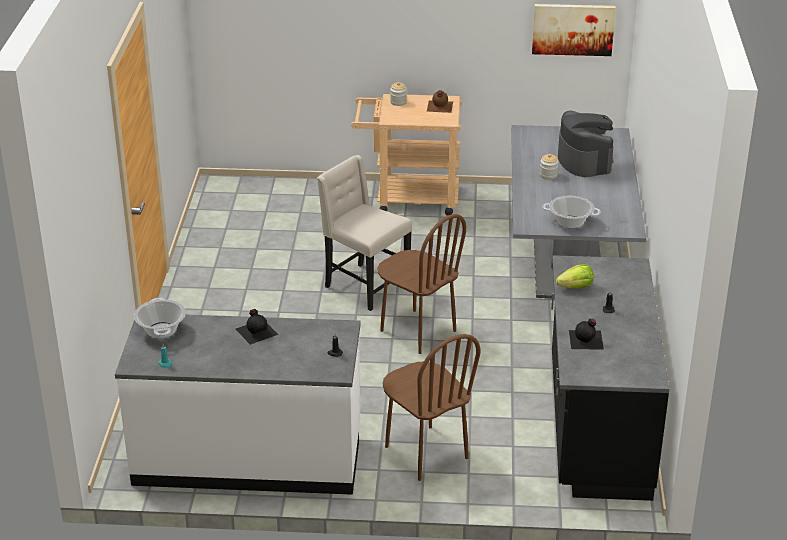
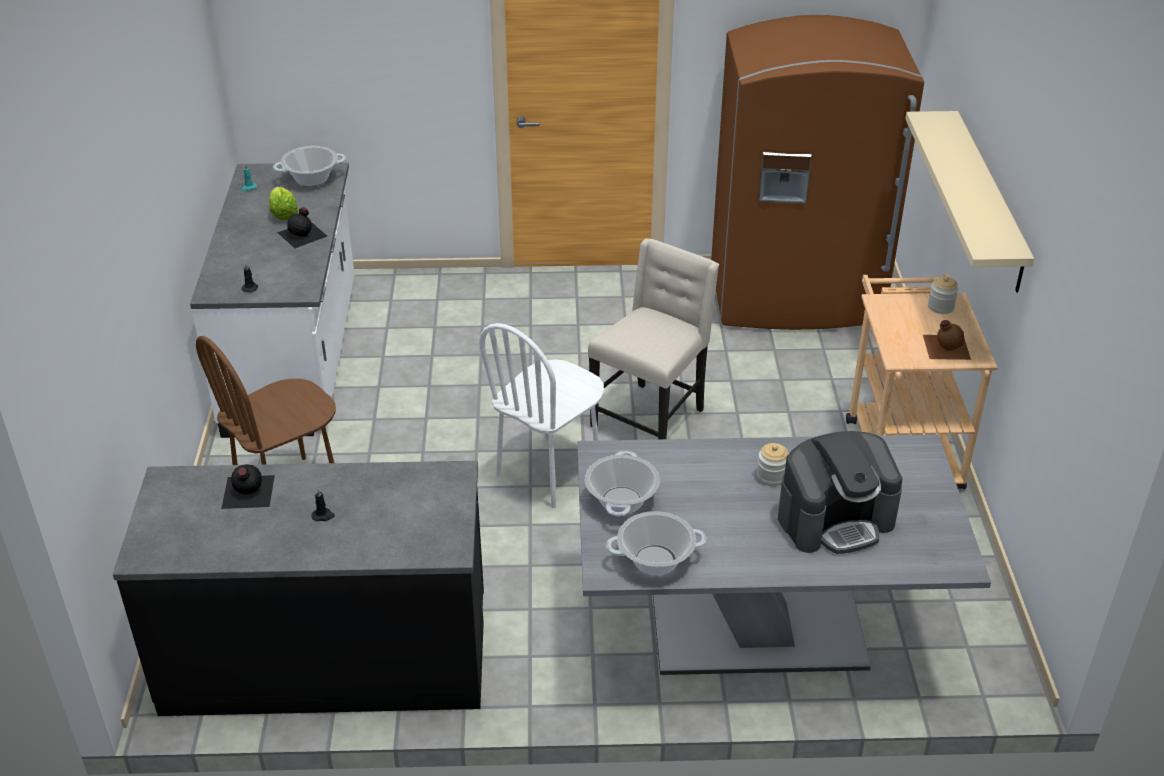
camera: 85 degrees right, 5 degrees up
(235, 215) = (796, 297): none -> brown fridge
(377, 33) = (988, 200): none -> beige shelf
(417, 331) = (549, 472): brown chair -> white chair
(573, 29) = (1091, 382): picture -> none
(576, 287) = (386, 483): lettuce -> lettuce (283, 214)
(620, 215) = (655, 560): none -> cooking pot

